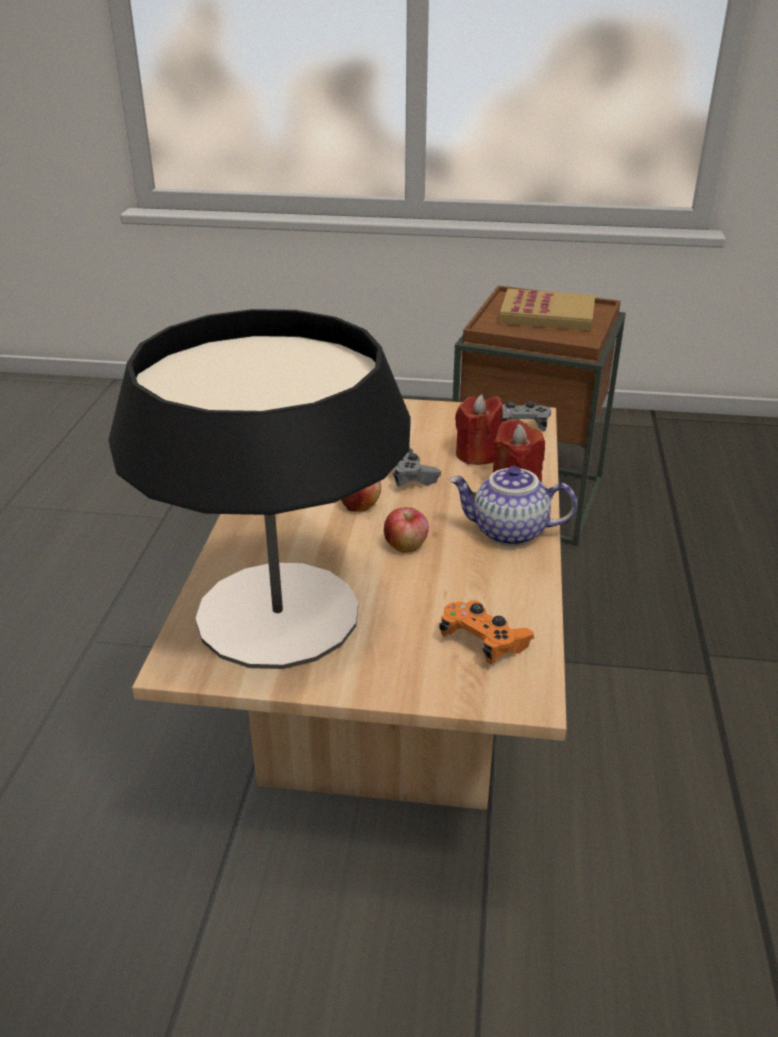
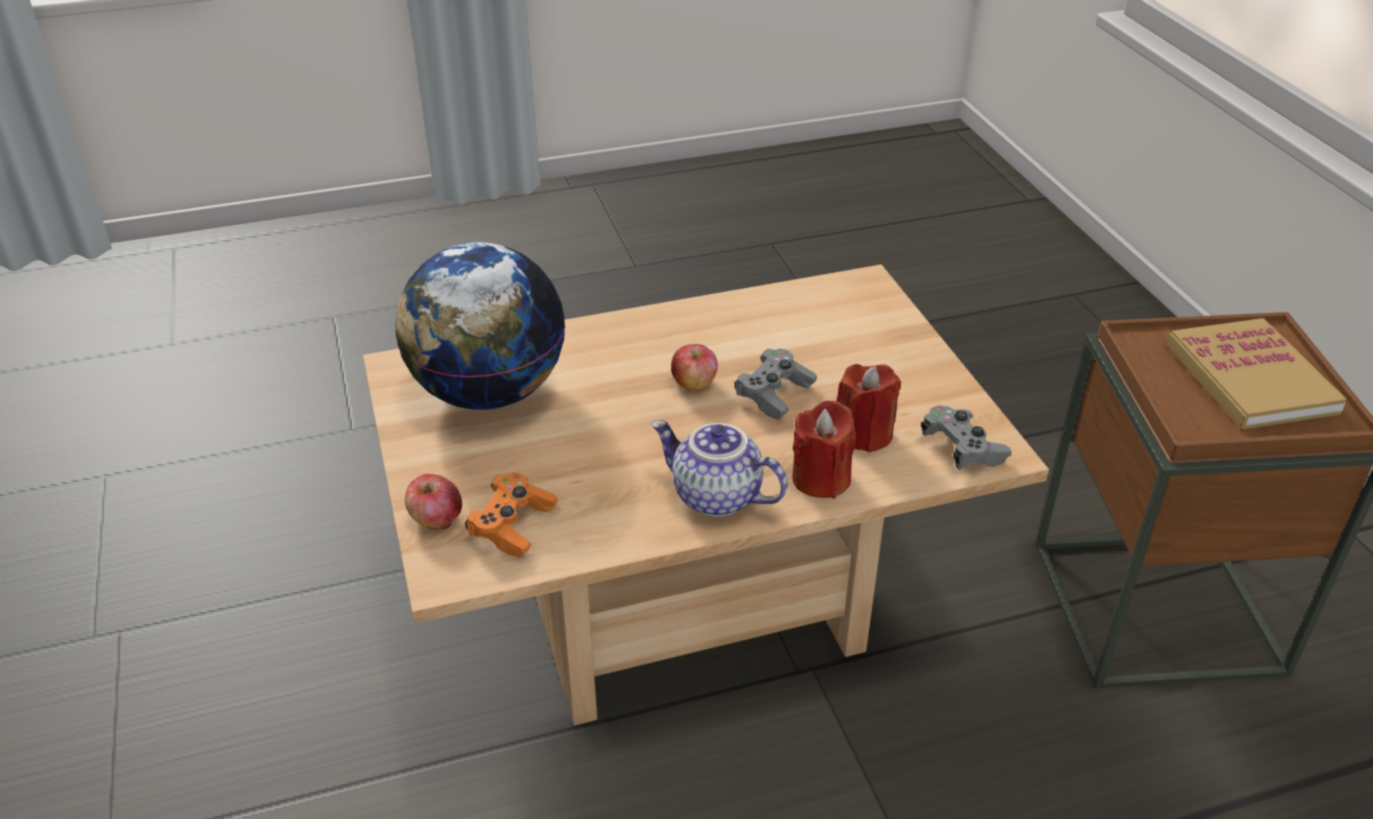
camera: 65 degrees right, 5 degrees up
(278, 614) = (488, 392): table lamp -> globe
(406, 545) = (642, 433): apple -> apple (436, 519)
(508, 533) = (715, 497): teapot -> teapot turned 45 degrees counterclockwise

